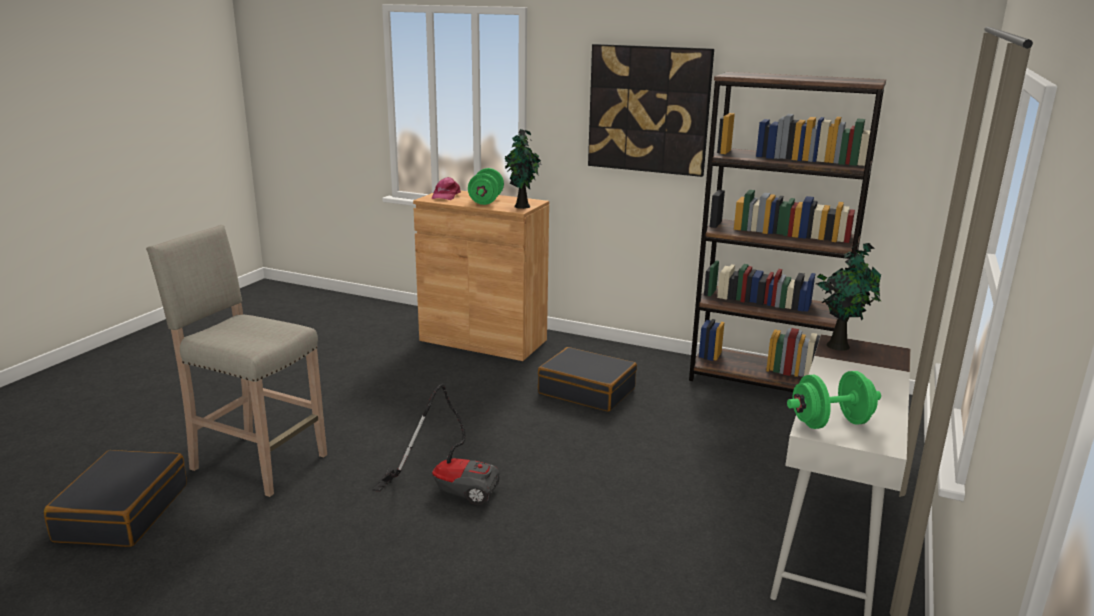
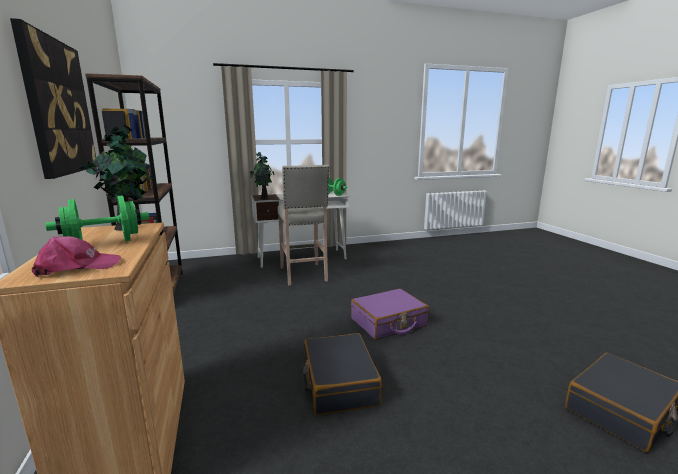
camera: 130 degrees left, 5 degrees down
(256, 461) = (498, 403): beige stool -> beige stool (303, 274)
(449, 487) = (388, 323): vacuum cleaner -> purple suitcase
(587, 391) = (223, 332): black suitcase -> black suitcase (339, 383)

